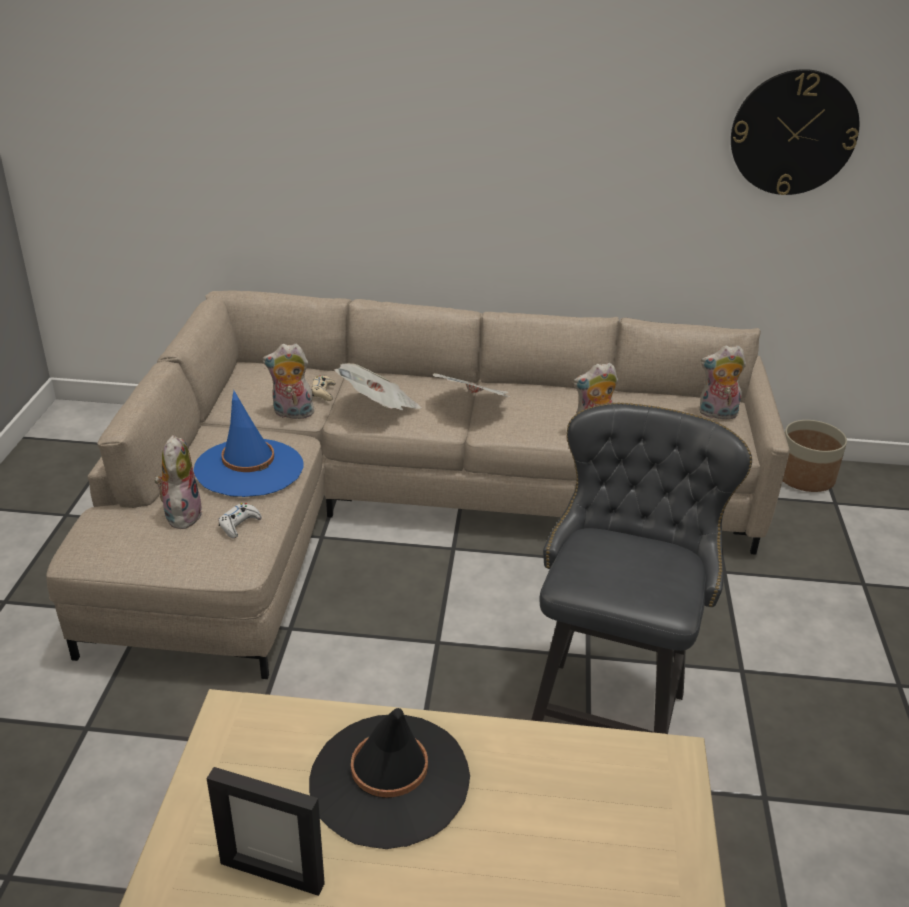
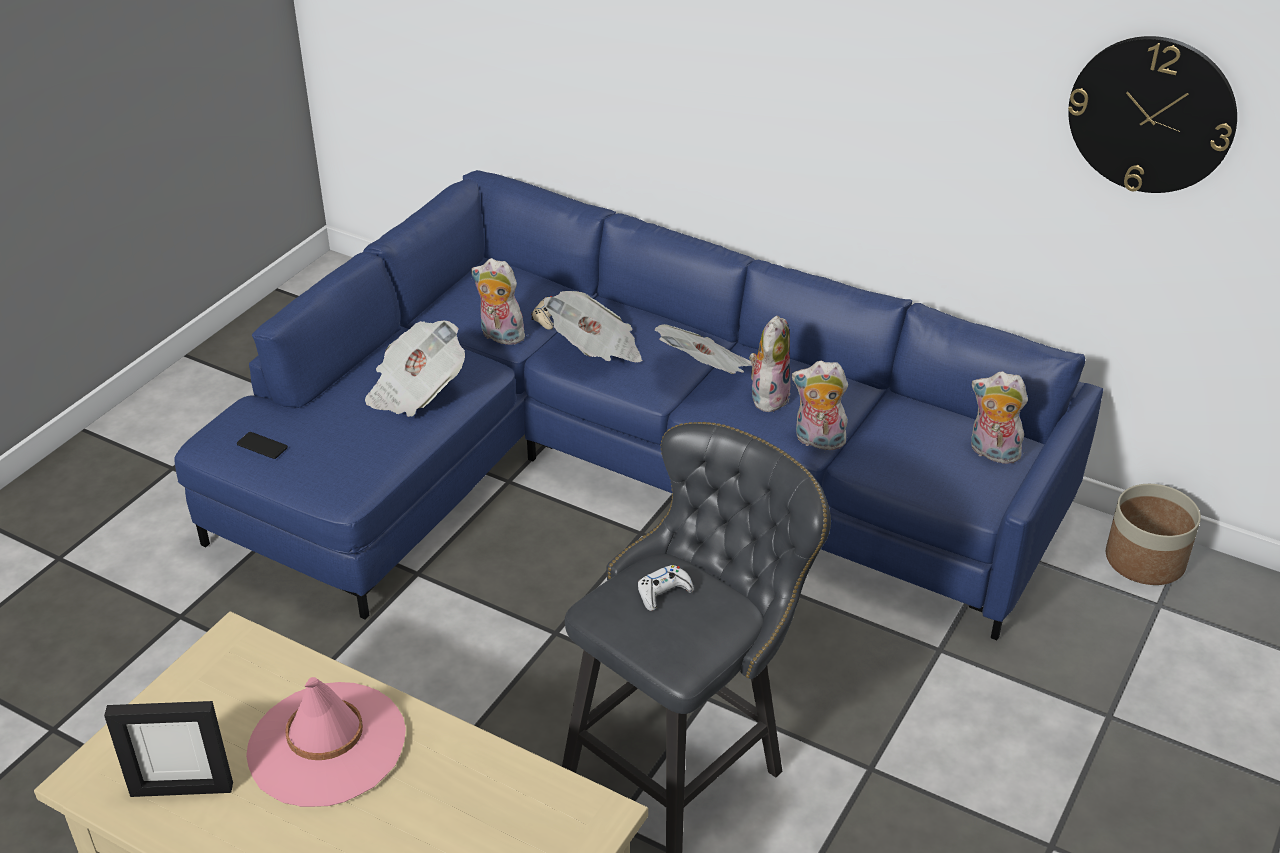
camera: 25 degrees right, 5 degrees up
(136, 543) = (262, 446): none -> phone
(181, 514) = (321, 425): plush toy -> plush toy (768, 396)
(239, 524) = (367, 452): white game controller -> white game controller (663, 592)
(249, 468) = (415, 391): blue hat -> newspaper
(273, 871) = (182, 787): picture frame -> picture frame turned 45 degrees counterclockwise
(389, 780) = (326, 745): black hat -> pink hat
(407, 507) = (621, 470): beige sofa -> blue sofa

